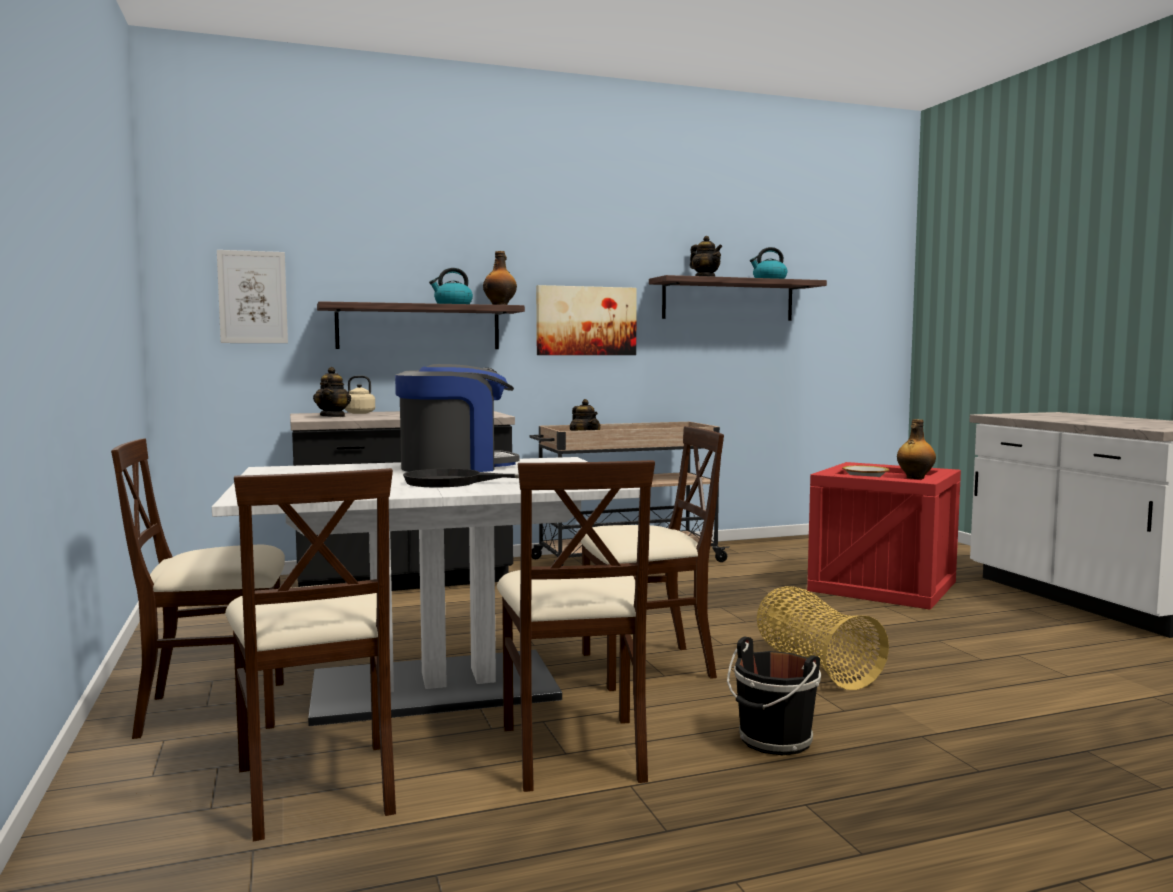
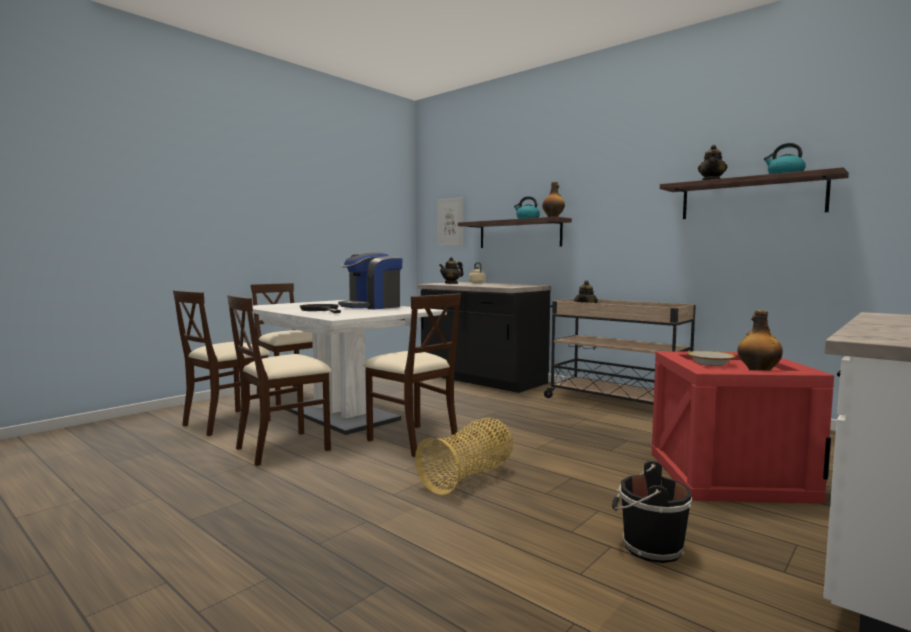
camera: 60 degrees right, 0 degrees up
(455, 467) = (372, 307): coffee machine -> coffee machine turned 105 degrees clockwise
(586, 321) = (620, 224): picture -> none
(773, 741) = (325, 483): black bucket -> black bucket (649, 547)

